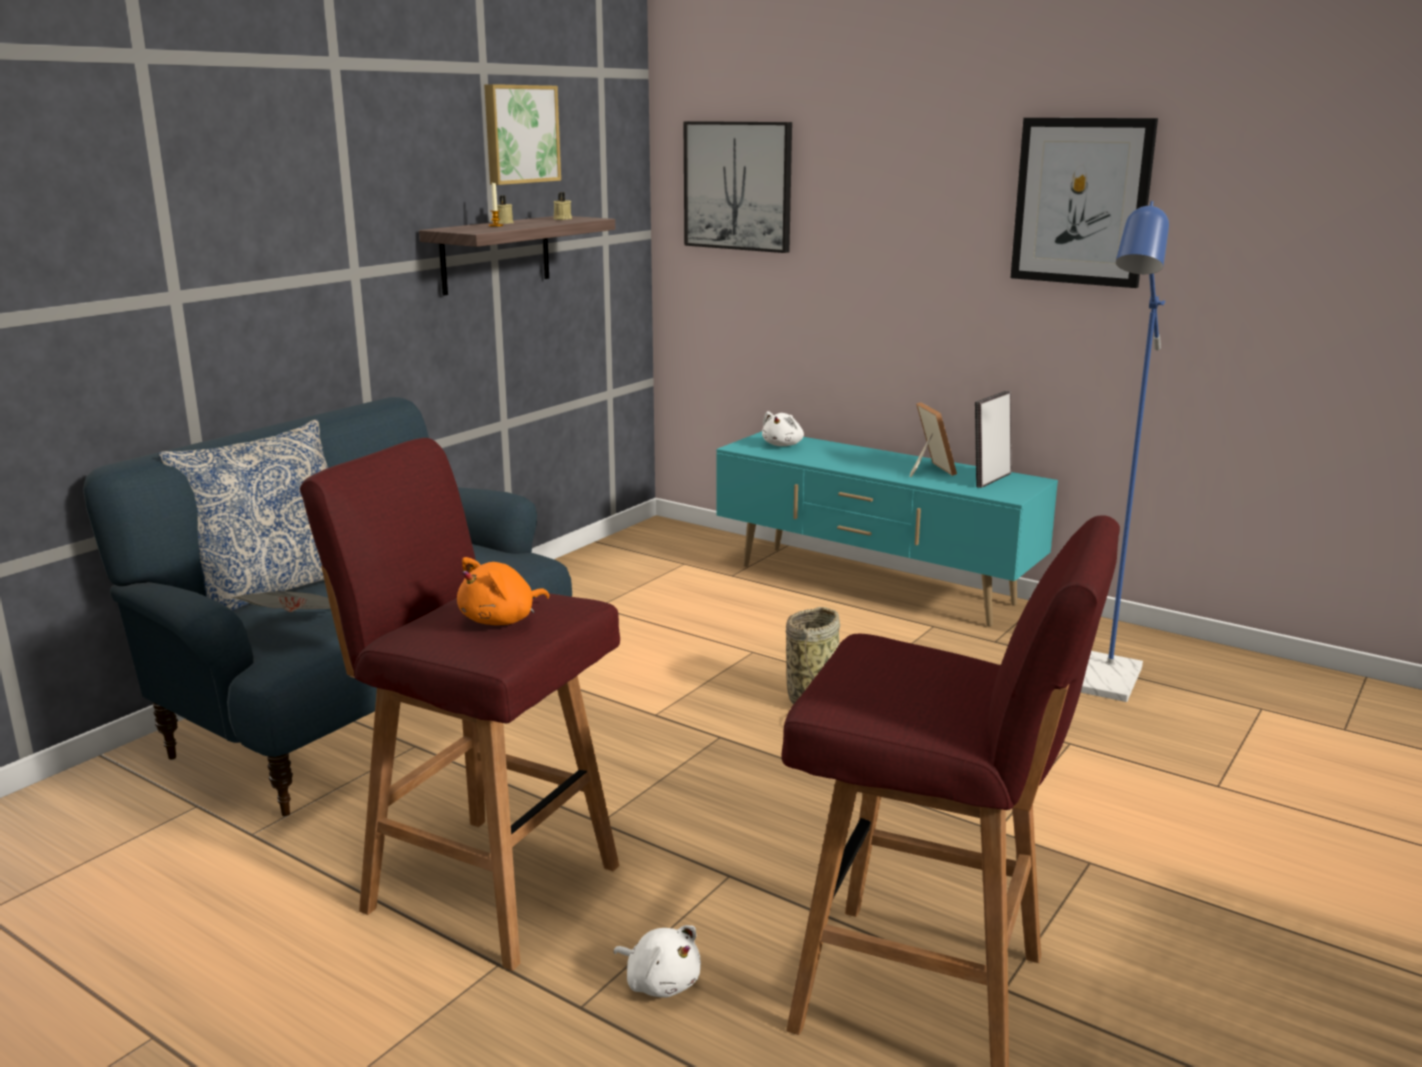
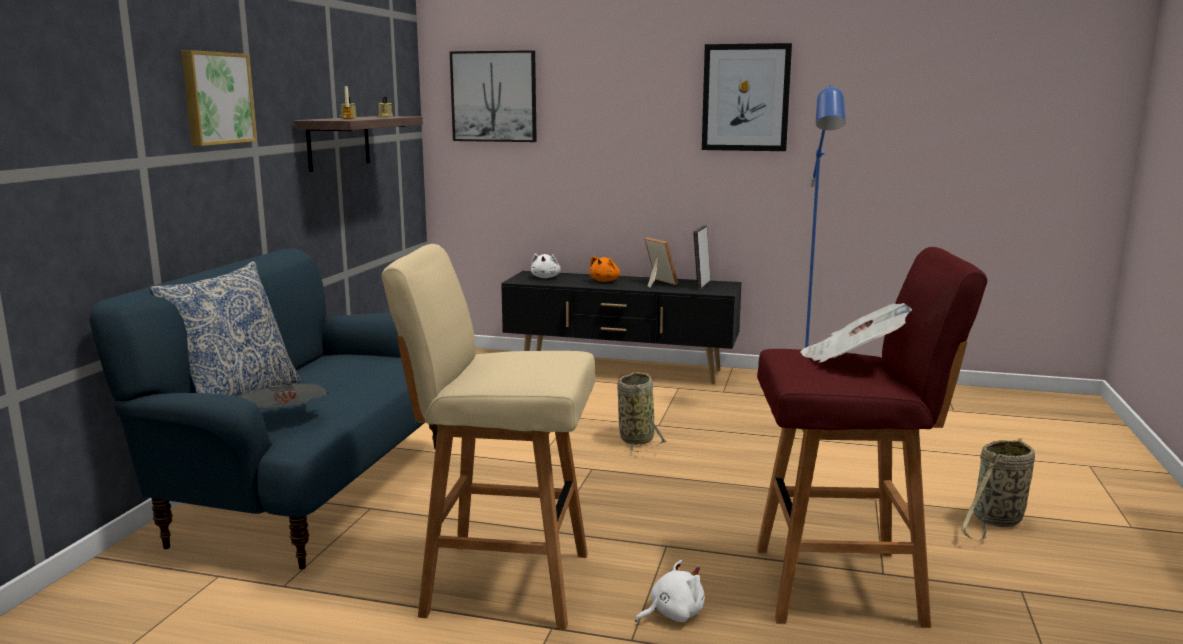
camera: 20 degrees left, 5 degrees down
(487, 885) = (502, 583): red stool -> beige stool
(501, 620) = (533, 365): orange plush toy -> orange plush toy (605, 281)
(520, 134) = (350, 53): picture -> picture (216, 98)
(660, 982) = (673, 614): white plush toy -> white plush toy turned 45 degrees counterclockwise
(874, 586) = (621, 370): turquoise tv stand -> black tv stand
(943, 677) = (853, 360): none -> newspaper
(1259, 940) = (996, 521): none -> basket

